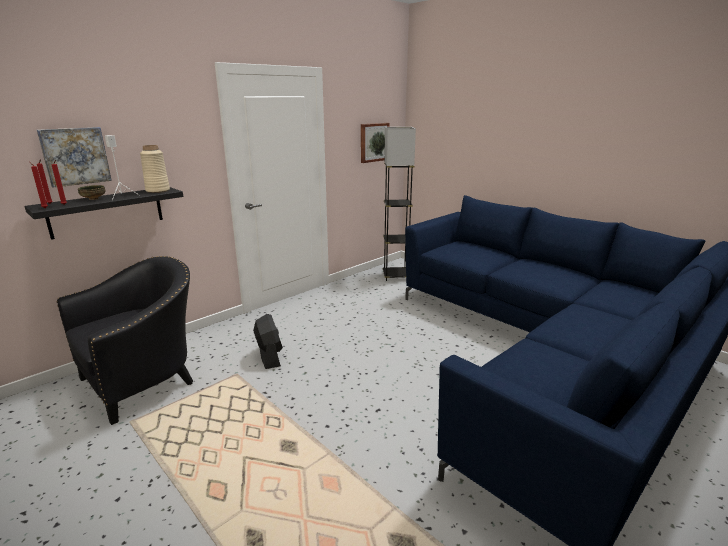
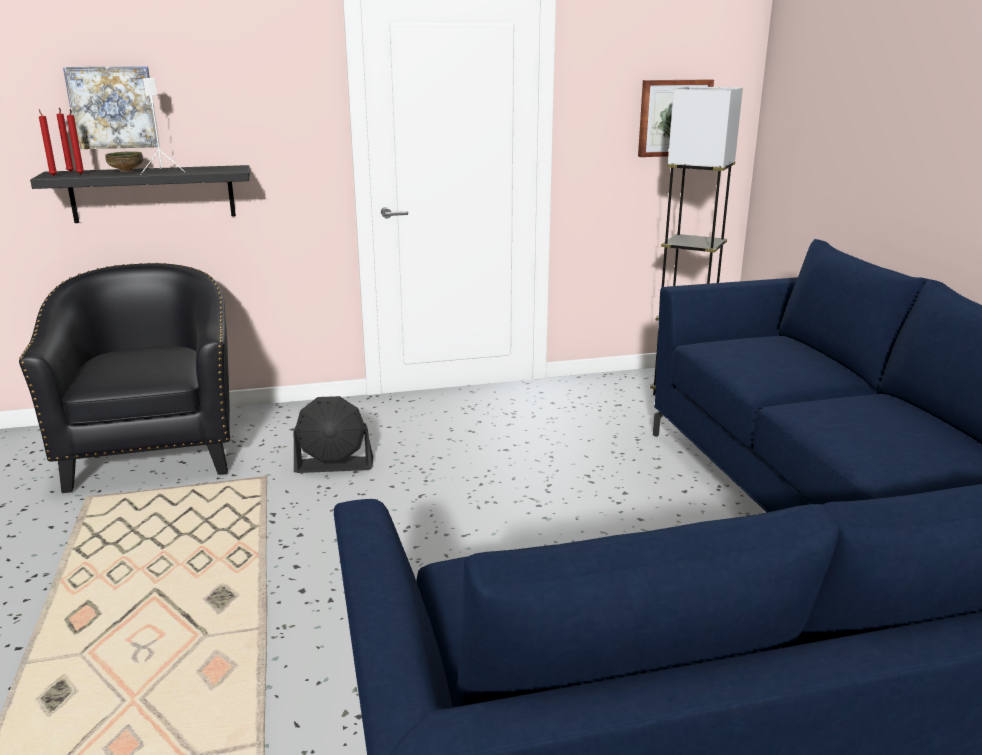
camera: 30 degrees right, 0 degrees up
(145, 380) = (154, 452): black armchair -> black armchair turned 90 degrees counterclockwise
(157, 190) = (220, 168): beige vase -> none
(269, 356) = (334, 465): black fan -> black fan turned 75 degrees clockwise

